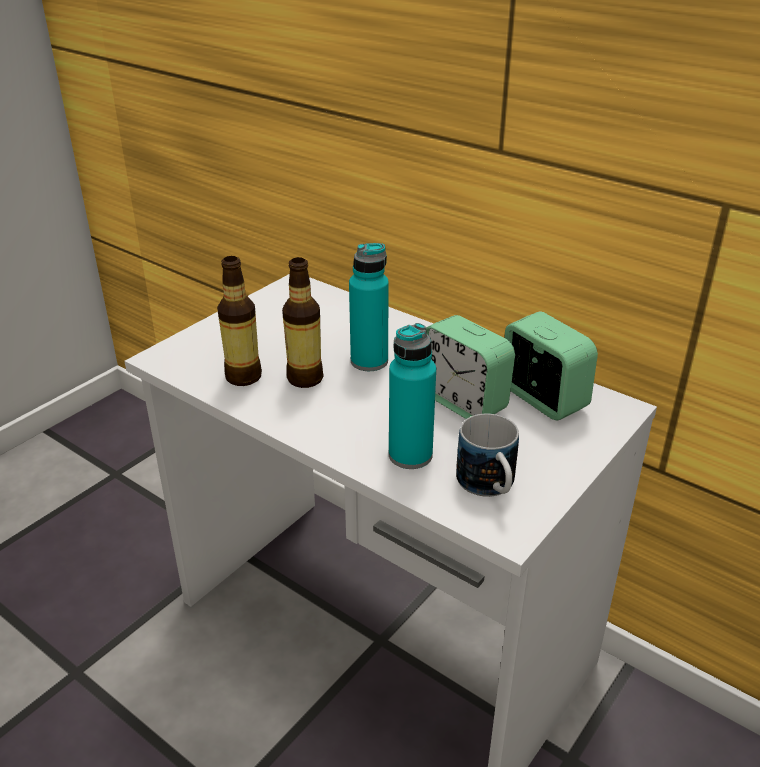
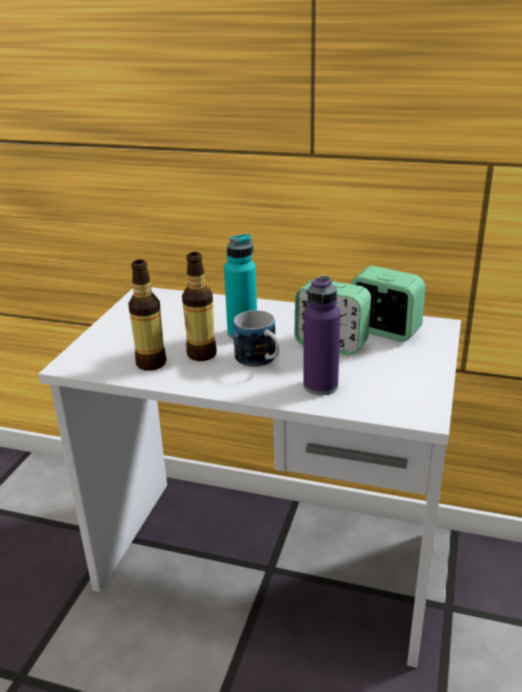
camera: 20 degrees left, 5 degrees down
(410, 455) = (320, 386): turquoise bottle -> purple bottle
(489, 487) = (391, 392): mug -> mug (261, 361)

